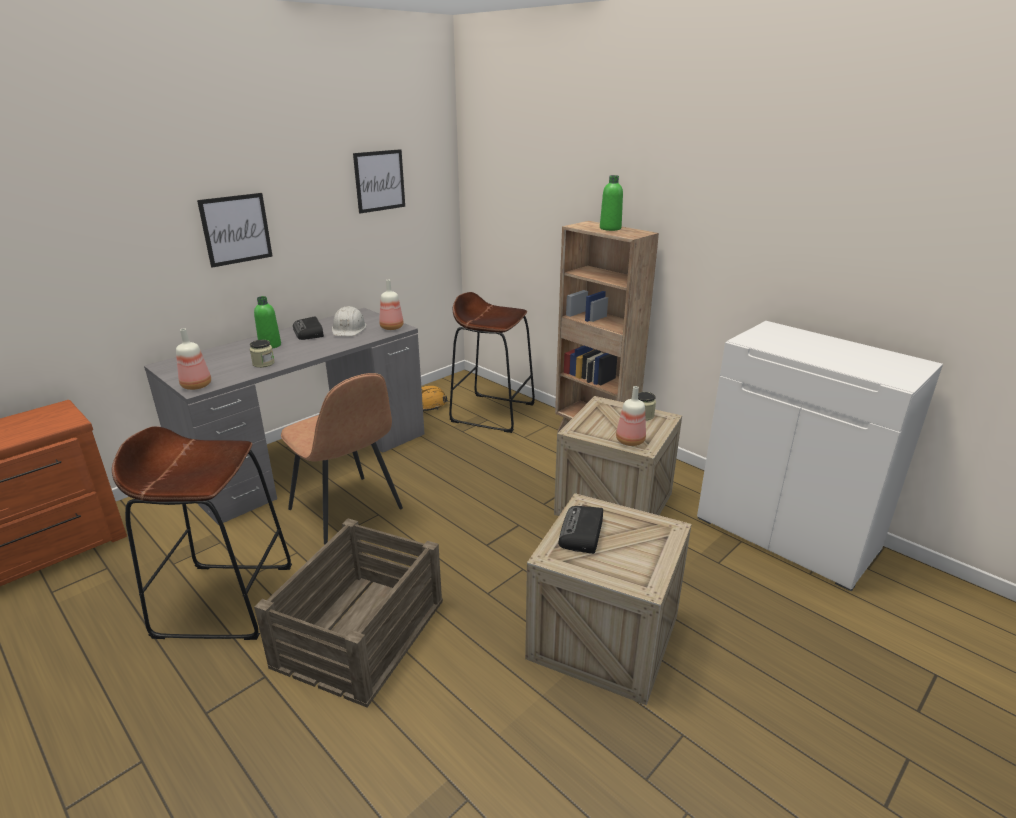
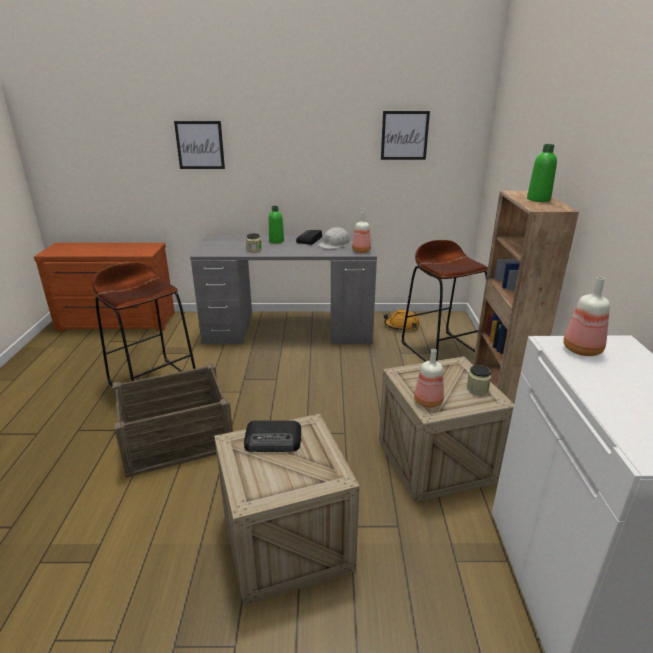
camera: 45 degrees right, 0 degrees up
(197, 385) = (206, 251): bottle -> bottle (582, 349)
(236, 229) = (280, 157): picture -> picture (200, 145)
(347, 510) = (264, 368): brown chair -> none
(582, 533) = (274, 441): radio -> radio turned 150 degrees counterclockwise

